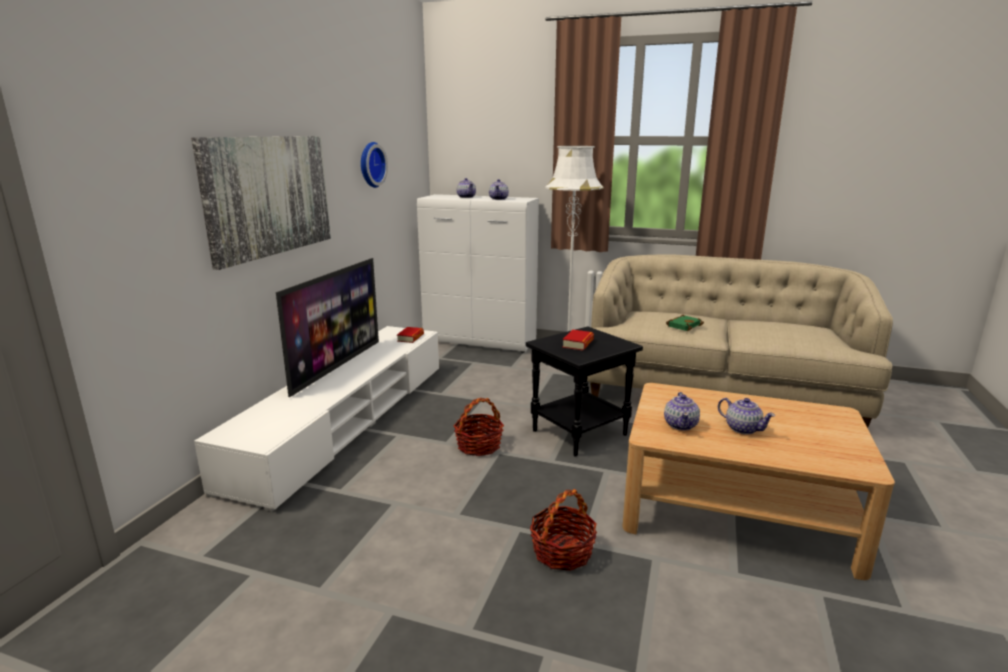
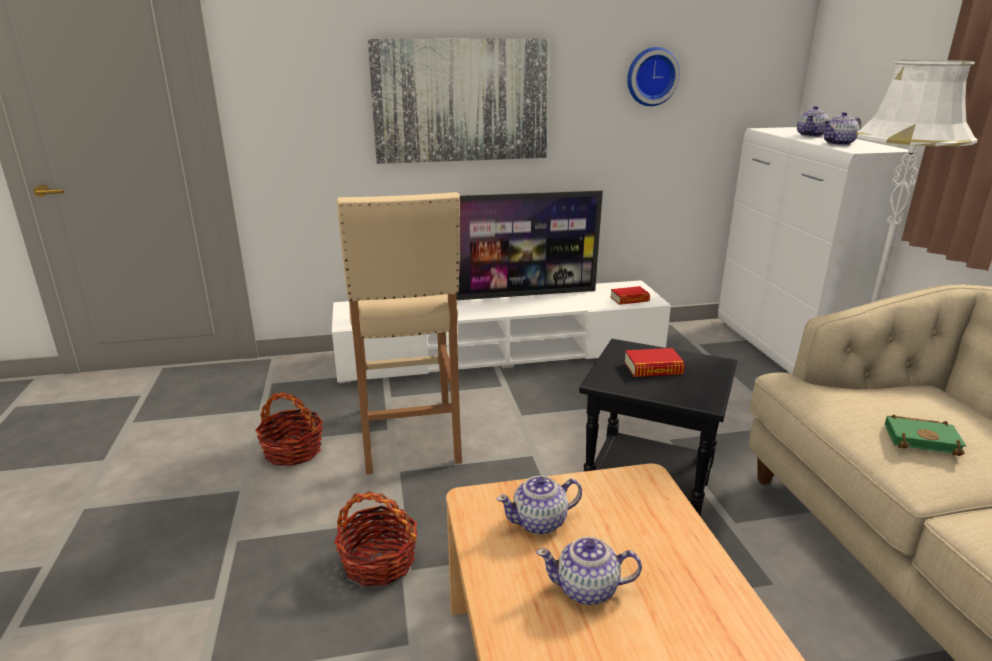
camera: 60 degrees right, 5 degrees up
(414, 496) = (409, 435): none -> beige stool
(479, 446) = (534, 437): basket -> basket (293, 451)
(742, 428) = (587, 589): teapot -> teapot turned 75 degrees clockwise

